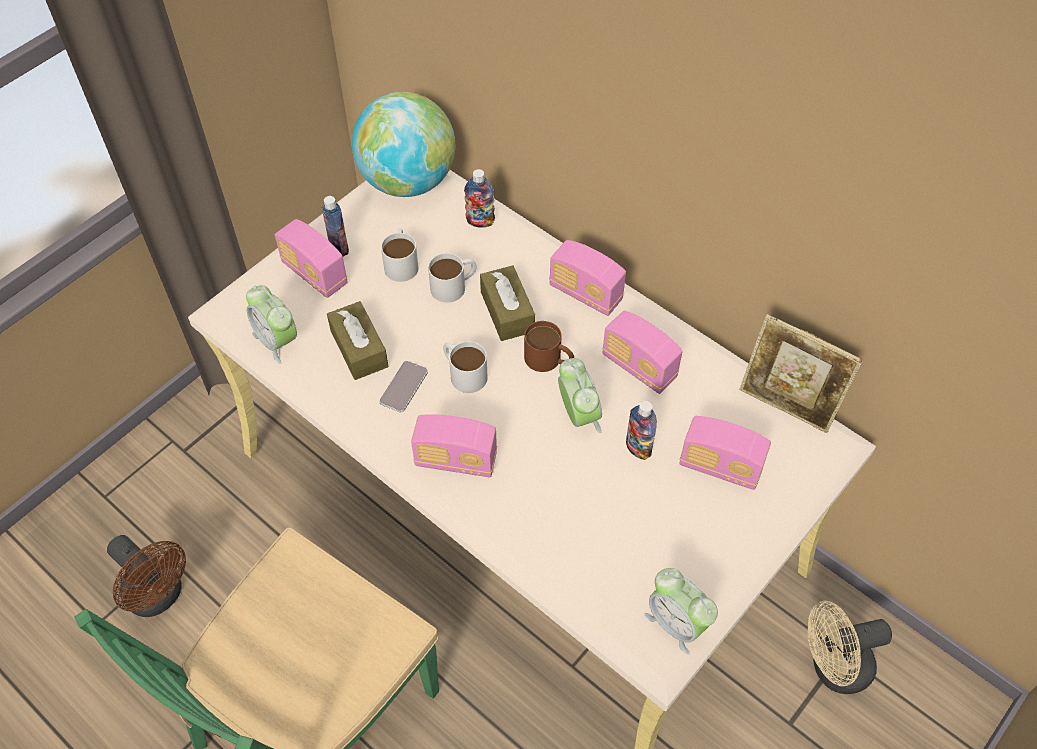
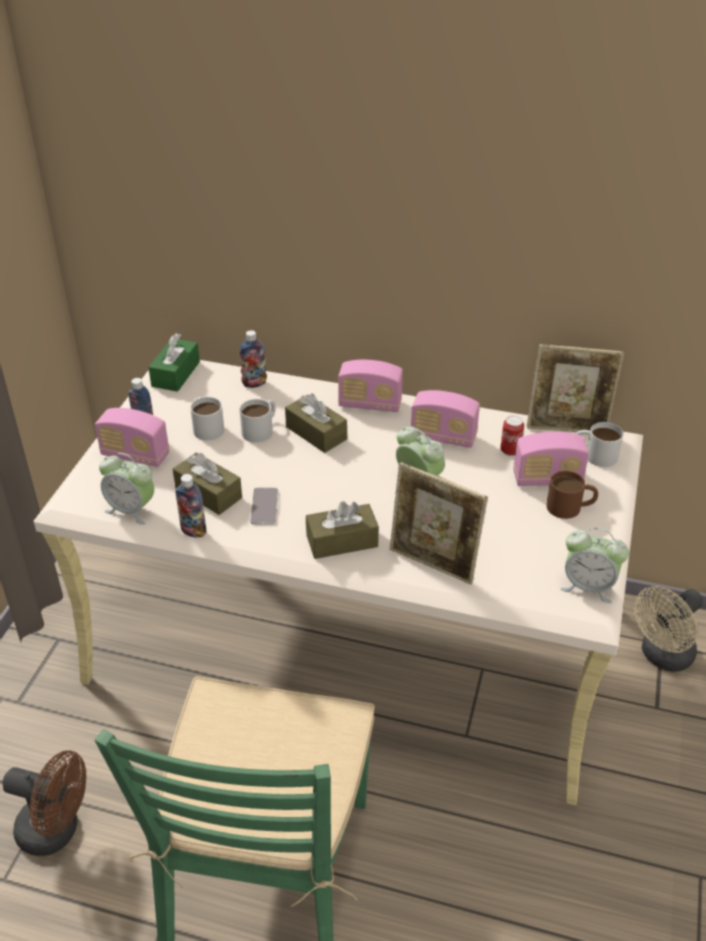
camera: 25 degrees left, 15 degrees down
(407, 181) = (176, 374): globe -> green tissue box
(456, 460) = (342, 541): radio -> brown tissue box
(463, 373) = (308, 482): white mug -> white mug (594, 455)
(531, 526) = (433, 564): none -> picture frame
(549, 360) = (371, 453): brown mug -> brown mug (570, 507)
(638, 448) = (479, 487): bottle -> bottle (193, 531)
(701, 413) = (510, 451): none -> can

